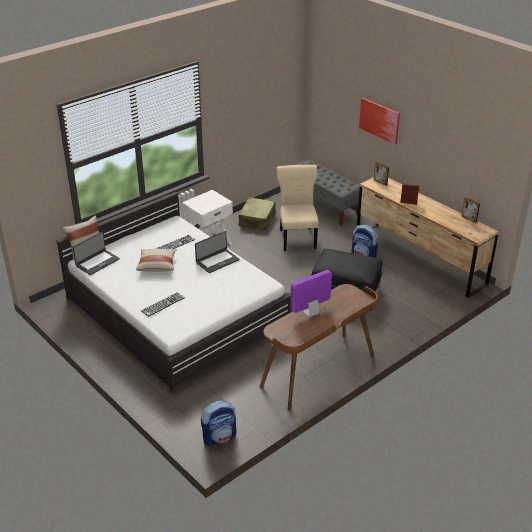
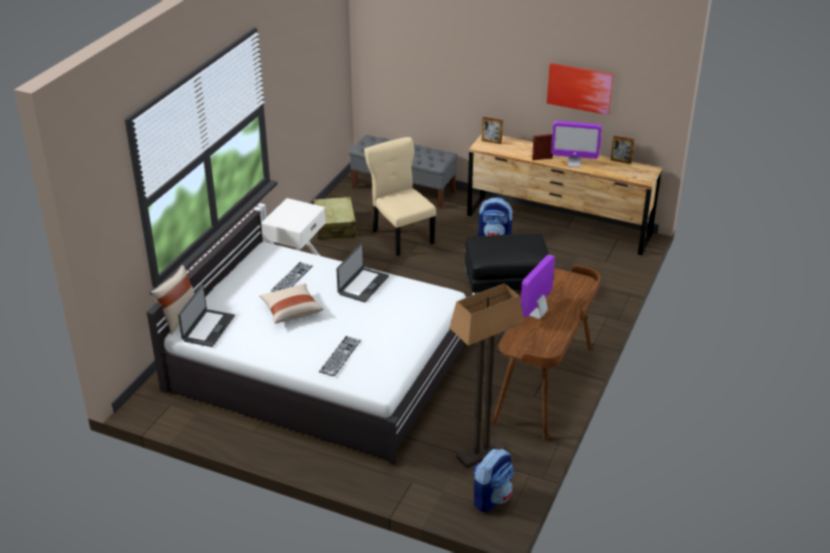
camera: 25 degrees left, 0 degrees up
(235, 405) = (480, 454): none -> floor lamp
(379, 120) = (474, 64): picture -> picture (579, 88)
(430, 212) = (573, 163): none -> monitor

